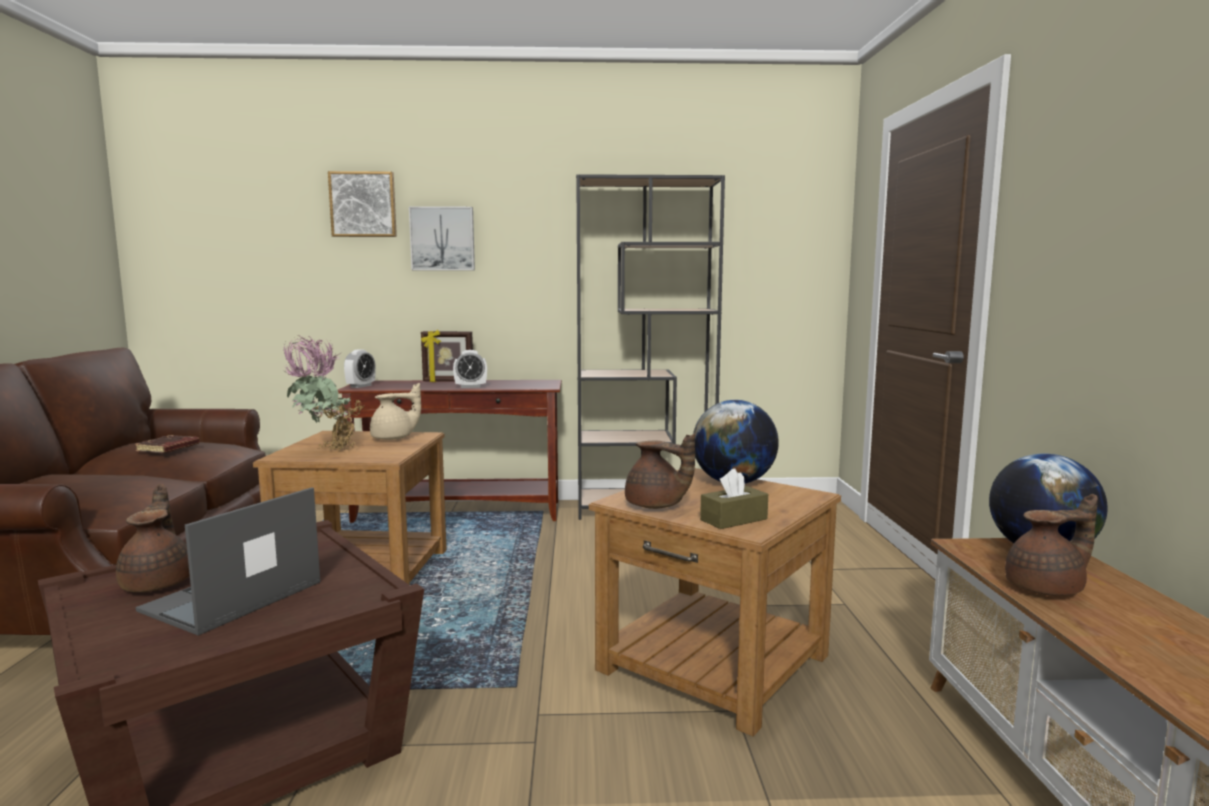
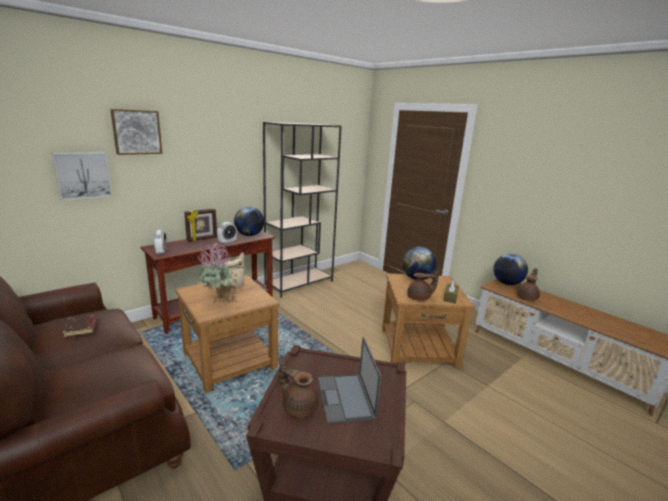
camera: 40 degrees left, 10 degrees up
(442, 239) = (190, 154): picture -> picture (83, 175)
(525, 384) = (249, 235): none -> globe

